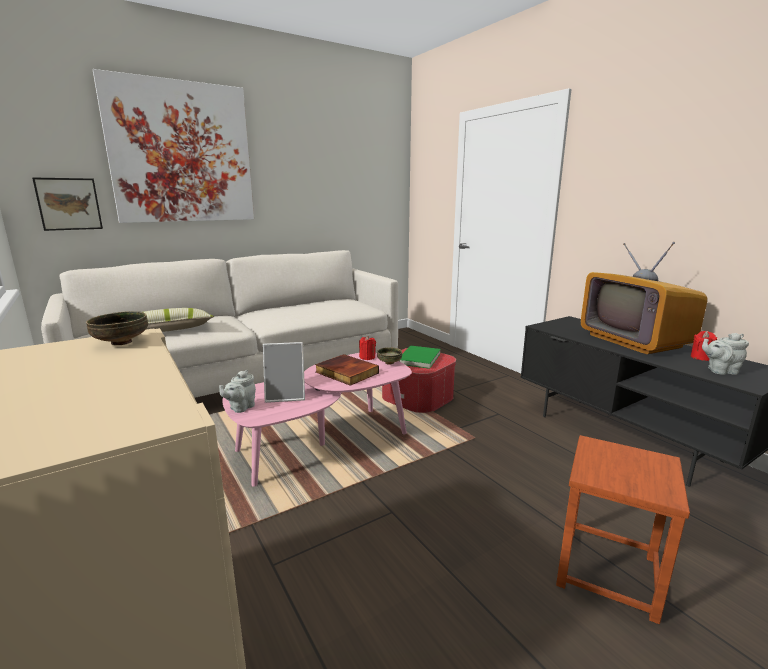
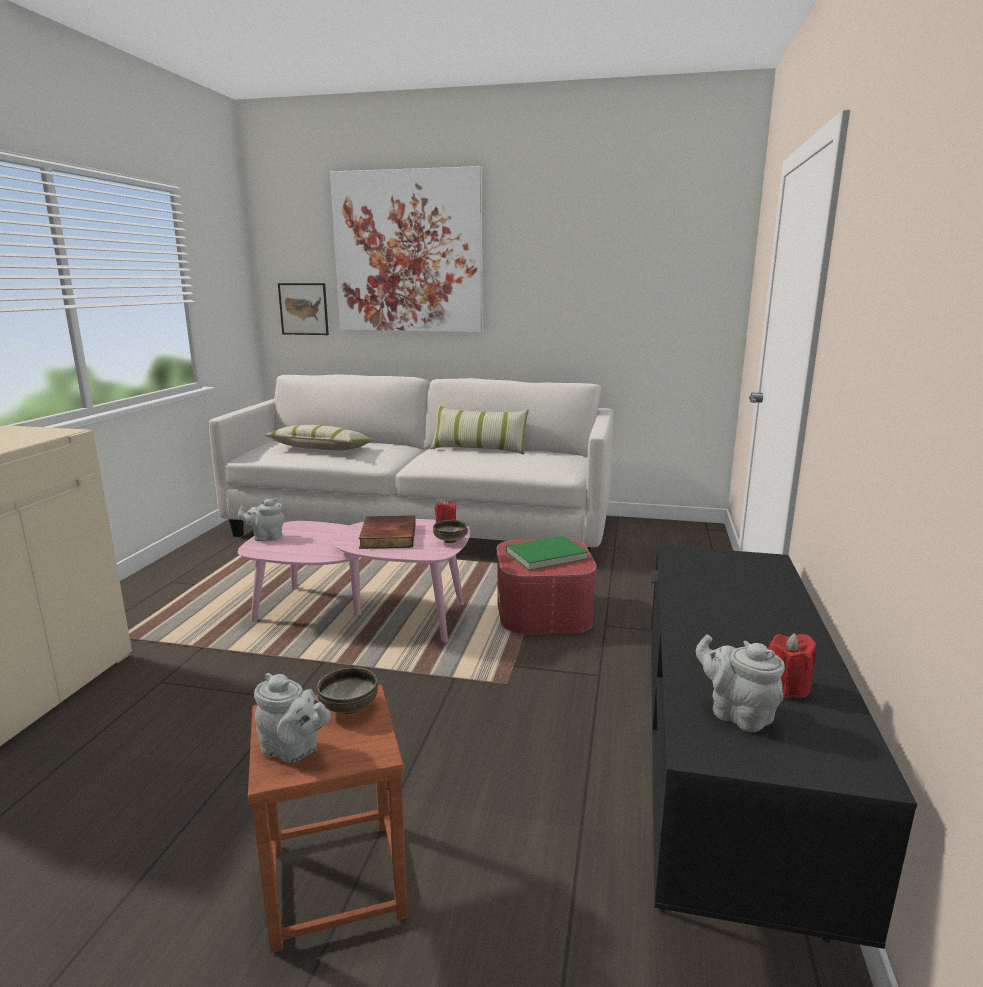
camera: 45 degrees right, 0 degrees up
(122, 343) = (41, 434): bowl -> bowl (349, 708)
(286, 396) = (315, 541): picture frame -> none
(288, 307) = (478, 449): none -> pillow
(634, 341) = (757, 621): television -> none
(643, 482) = (293, 750): none -> grey teapot

